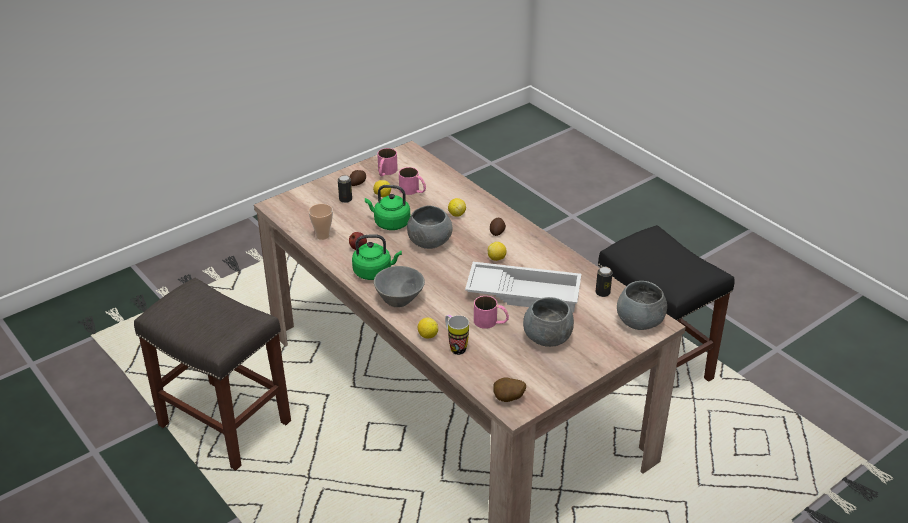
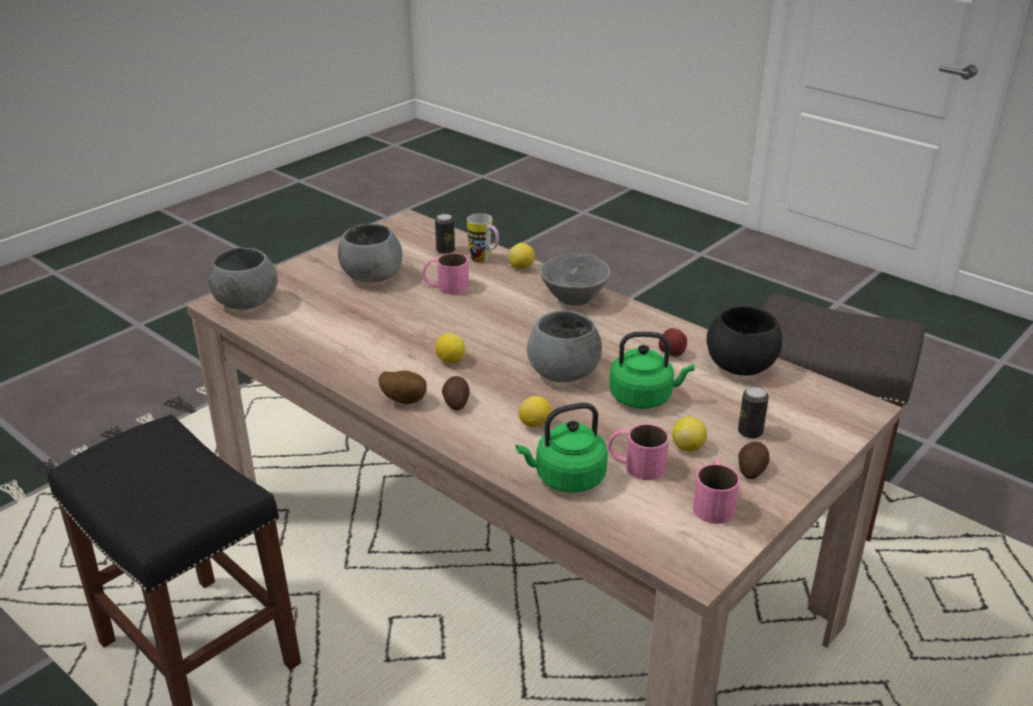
camera: 170 degrees right, 5 degrees down
(322, 235) = (740, 367): cup -> black bowl
(374, 272) = (626, 325): green kettle -> green kettle (566, 478)
(508, 399) = (415, 226): potato -> potato (404, 400)
(524, 292) = (403, 321): white tray -> none
(602, 293) = (290, 331): can -> can (445, 250)

